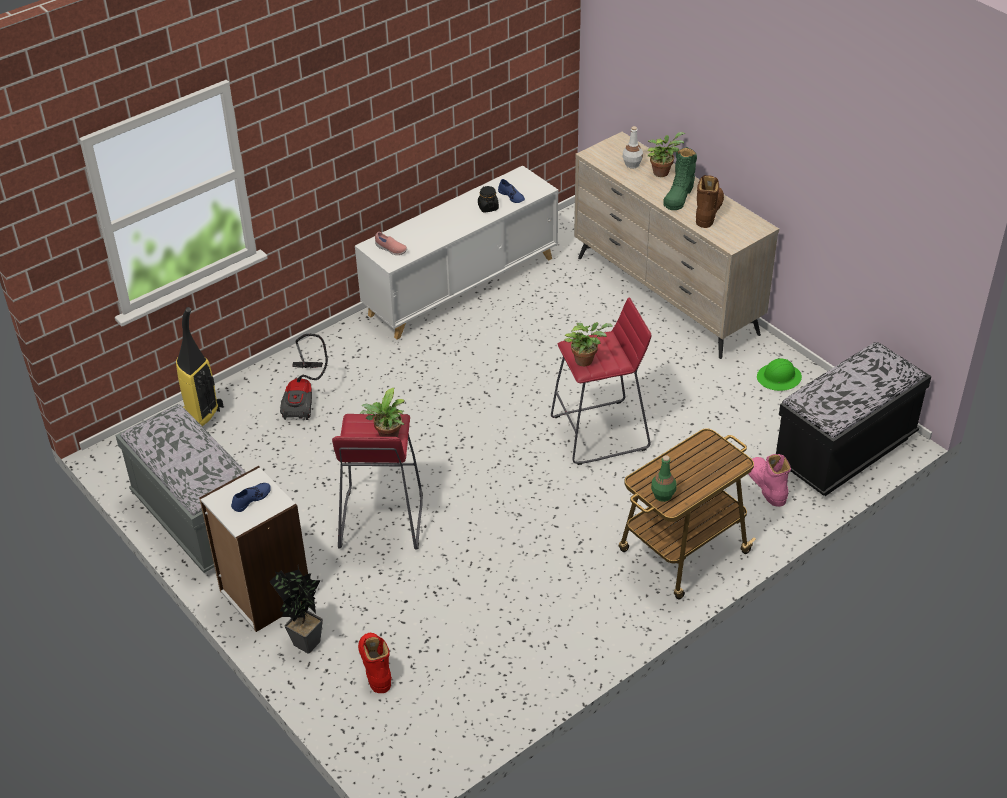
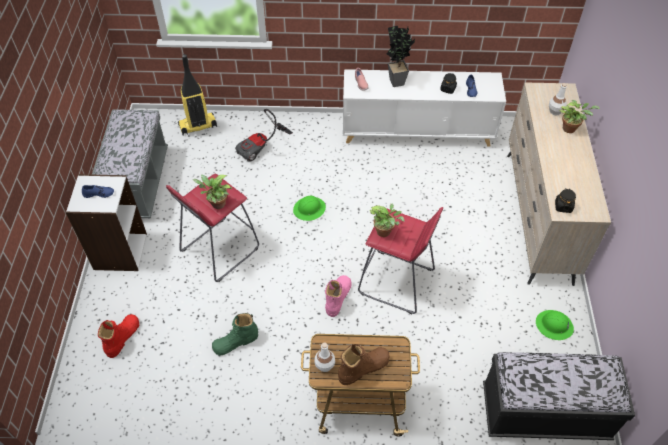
camera: 40 degrees right, 10 degrees up
(305, 639) = (109, 293): potted plant -> potted plant (397, 80)
(433, 424) = (309, 209): none -> green hard hat
(662, 495) = (324, 365): green bottle -> white bottle
(679, 195) = (563, 152): green boot -> green boot (235, 342)
(708, 211) = (572, 177): brown boot -> brown boot (363, 368)
(728, 238) = (563, 206): none -> black jar
(766, 485) = (462, 397): pink boot -> pink boot (338, 297)

